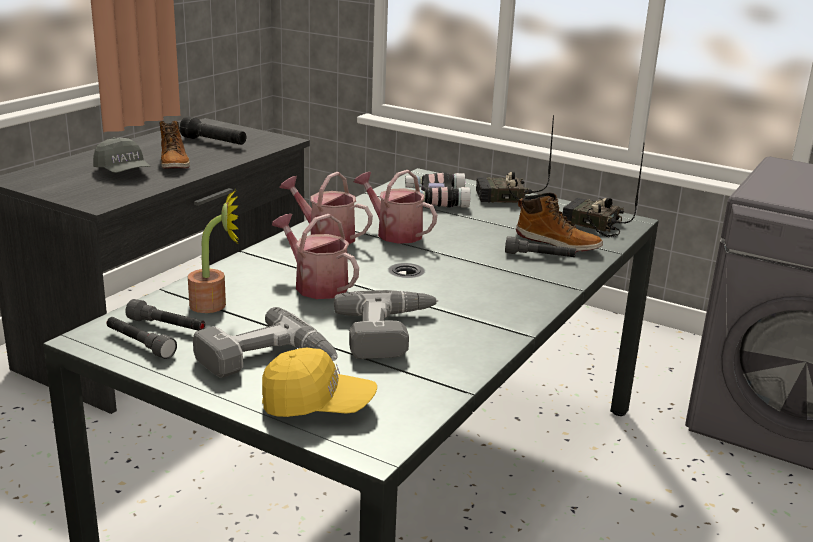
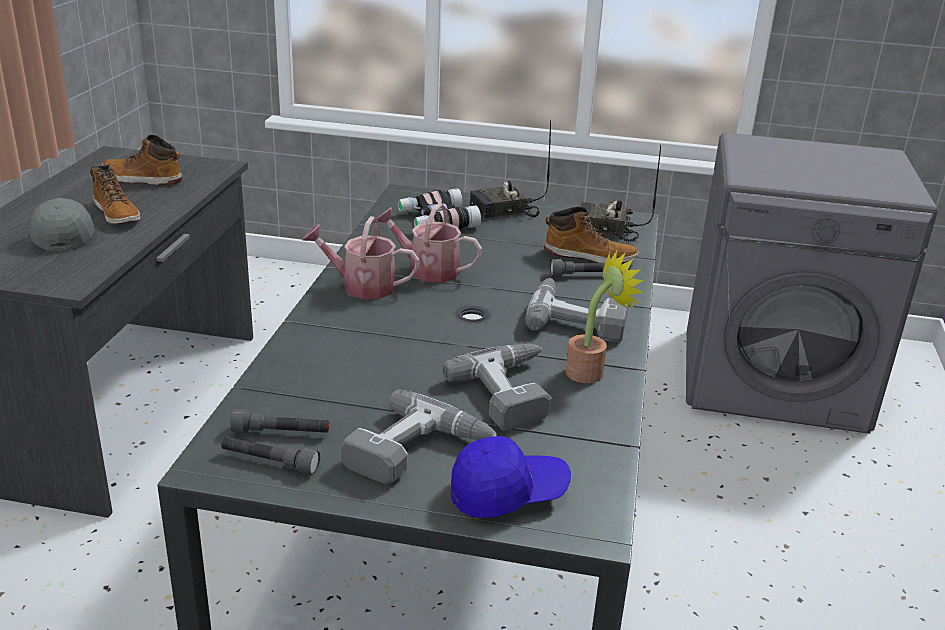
camera: 20 degrees left, 5 degrees up
(123, 172) = (64, 235): grey cap -> grey cap turned 135 degrees counterclockwise
(214, 142) = (142, 179): black flashlight -> boot
(215, 304) = (312, 394): potted plant -> potted plant (591, 371)
(316, 285) = (397, 349): watering can -> none
(318, 405) = (508, 494): yellow cap -> blue cap
(502, 287) = (577, 318): none -> power drill

